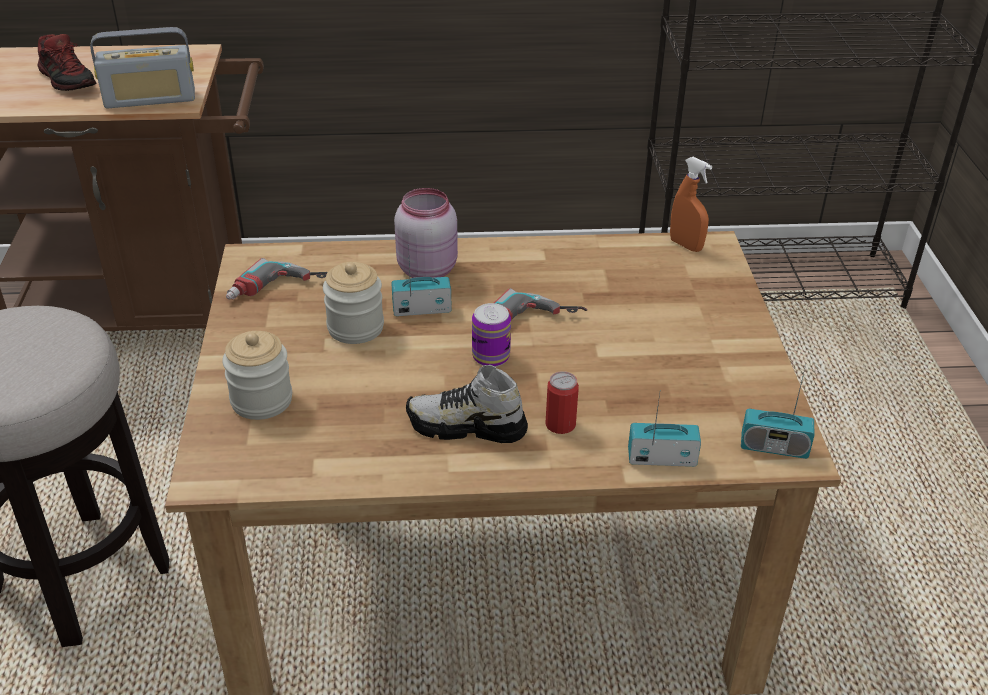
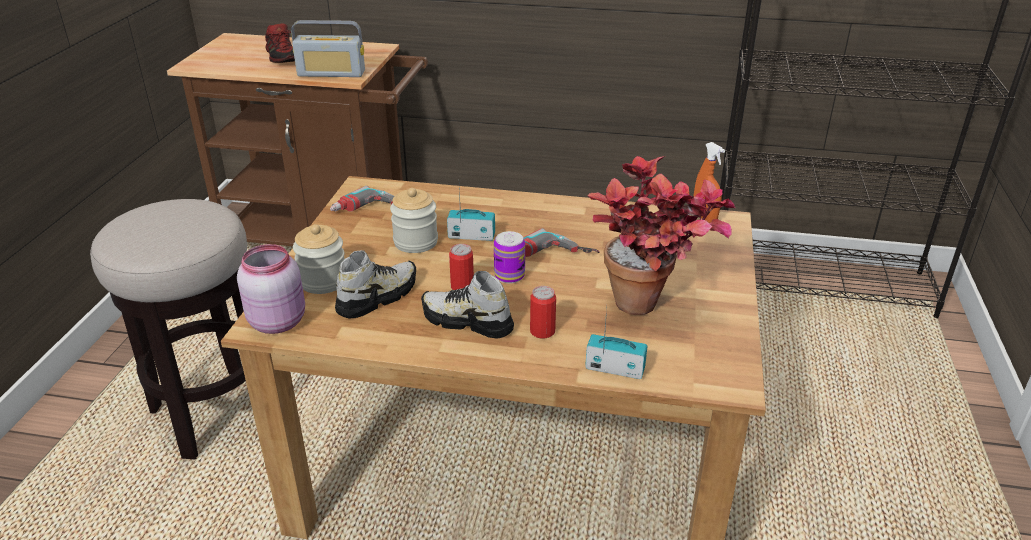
camera: 15 degrees right, 5 degrees down
(341, 412) = (377, 297): none -> shoe
(427, 268) = (489, 209): pink jar -> pink jar (278, 321)
(440, 380) = (462, 287): none -> can
(672, 376) = (650, 310): none -> potted plant
(774, 447) = (715, 376): radio -> none

